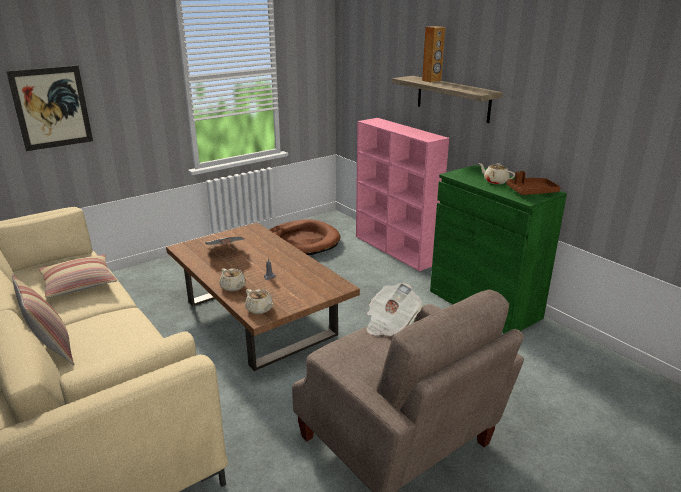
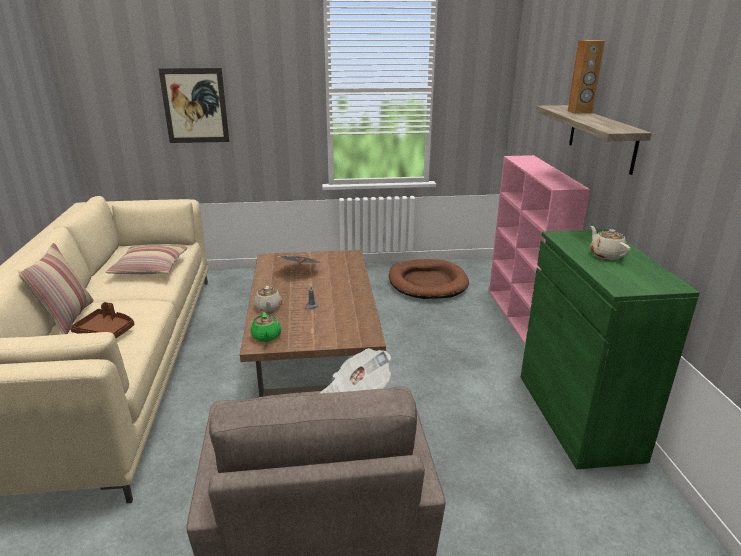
camera: 30 degrees right, 0 degrees up
(260, 309) = (266, 336): beige teapot -> green teapot
(531, 192) = (642, 279): brown tray -> brown tray (106, 331)

